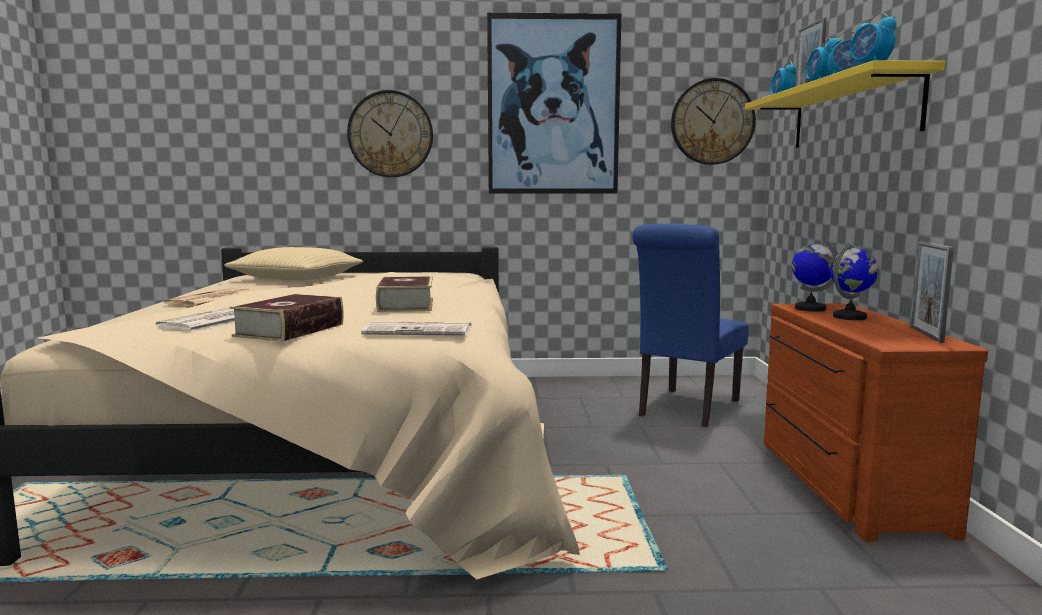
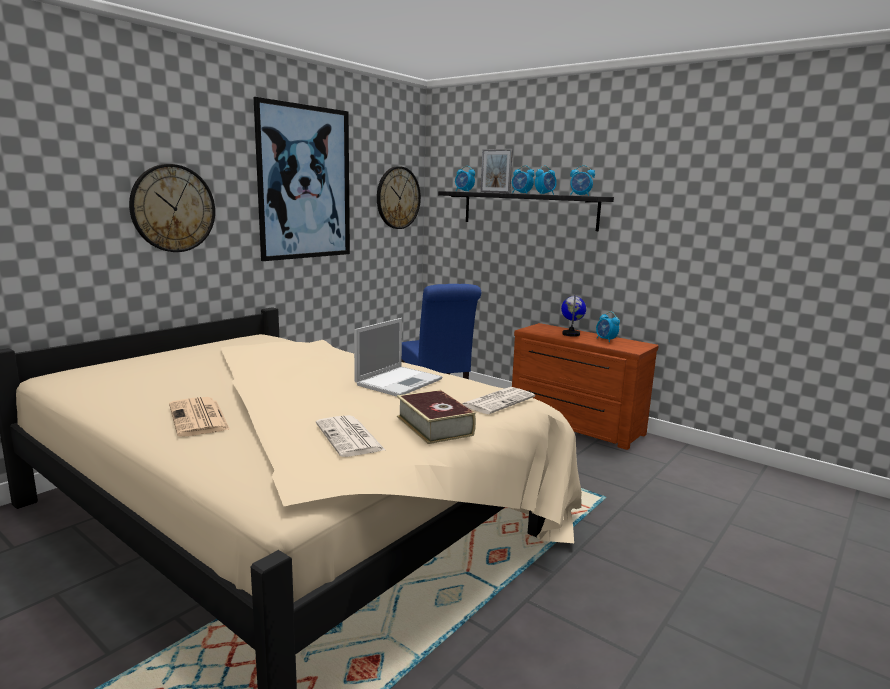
camera: 50 degrees left, 5 degrees up
(296, 278) = (148, 373): beige pillow -> none
(406, 305) = (399, 381): book -> laptop
(810, 309) = (541, 331): globe -> none
(851, 113) = (528, 210): yellow shelf -> black shelf
(889, 330) = (606, 340): none -> alarm clock
(926, 334) = (623, 340): picture frame -> none

